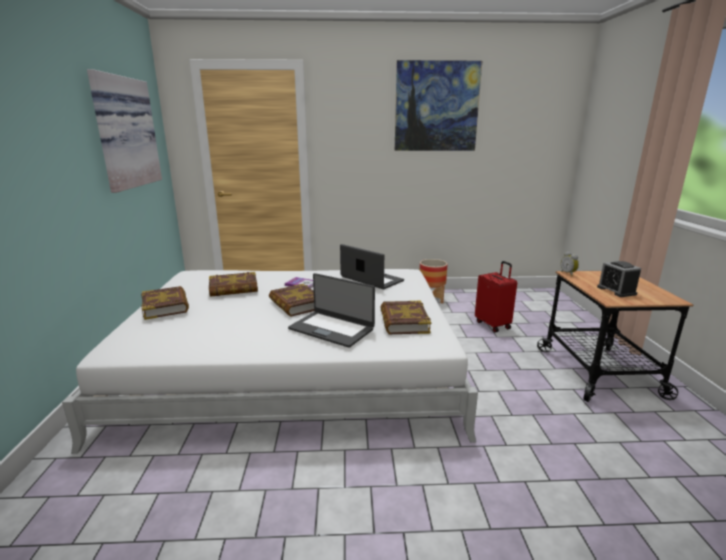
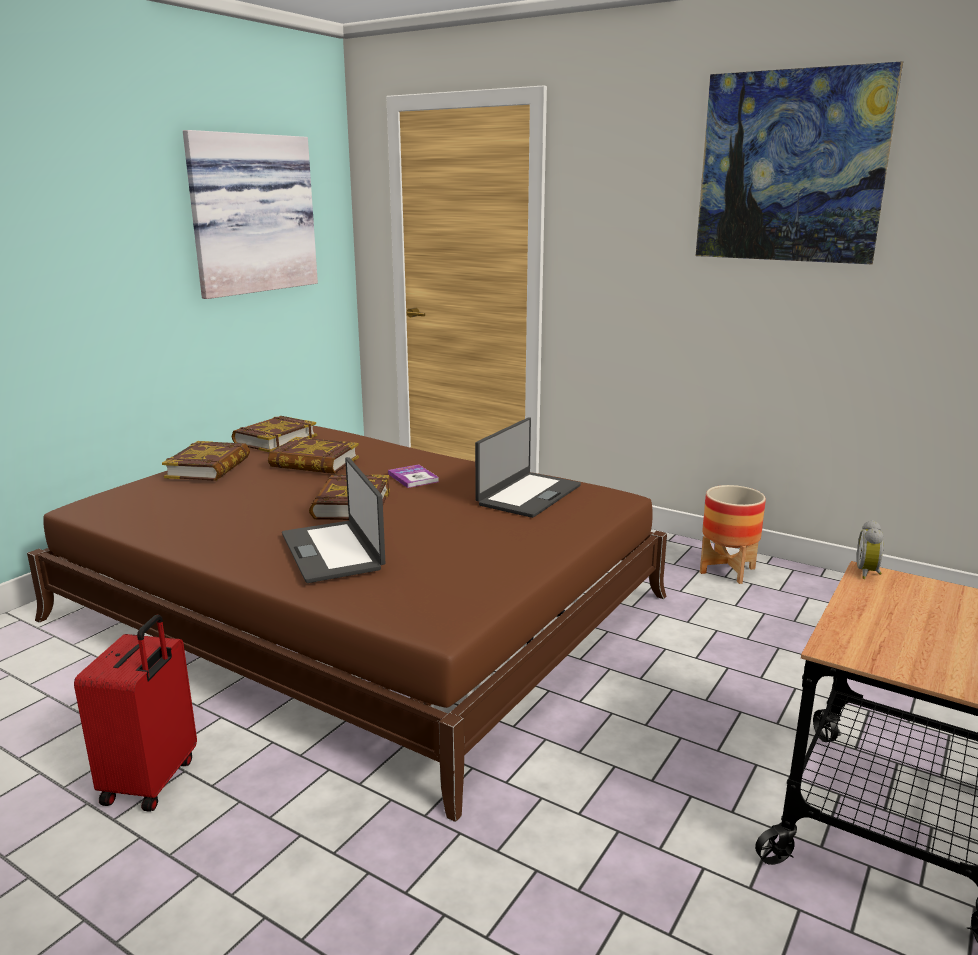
camera: 35 degrees right, 0 degrees up
(294, 367) = (360, 608): white bed -> brown bed
(371, 279) = (528, 495): laptop -> laptop turned 45 degrees clockwise
(403, 322) = (450, 573): book -> book (275, 439)
(493, 325) = (788, 654): red suitcase -> red suitcase (152, 781)
(616, 290) = (902, 635): alarm clock -> none

